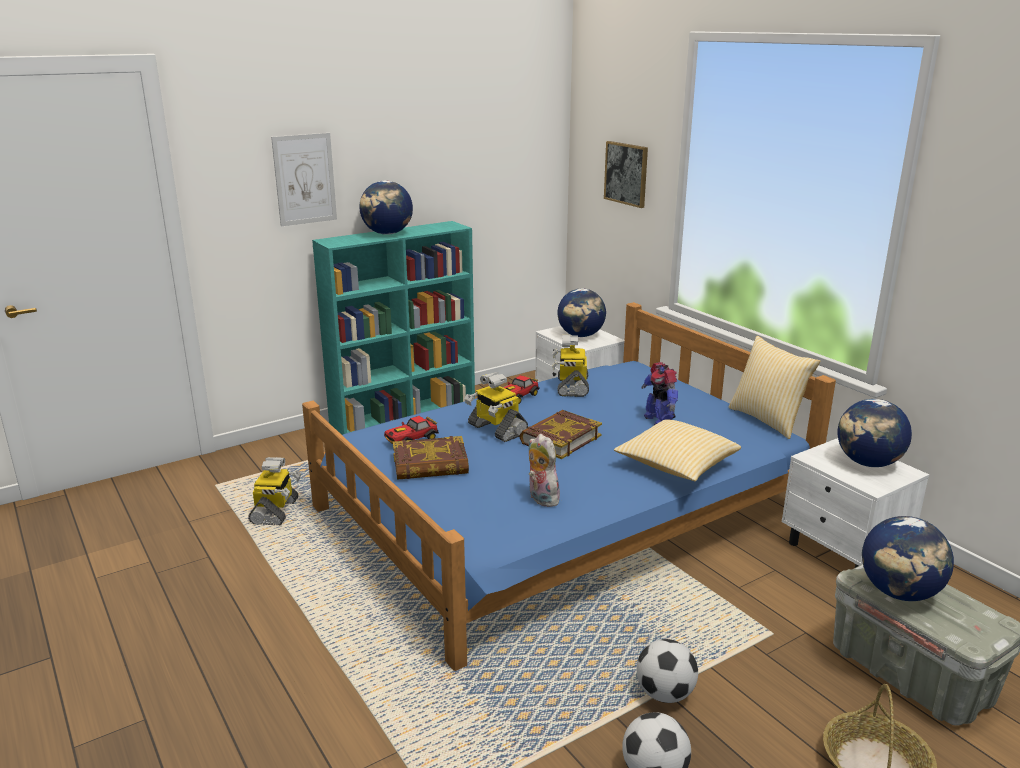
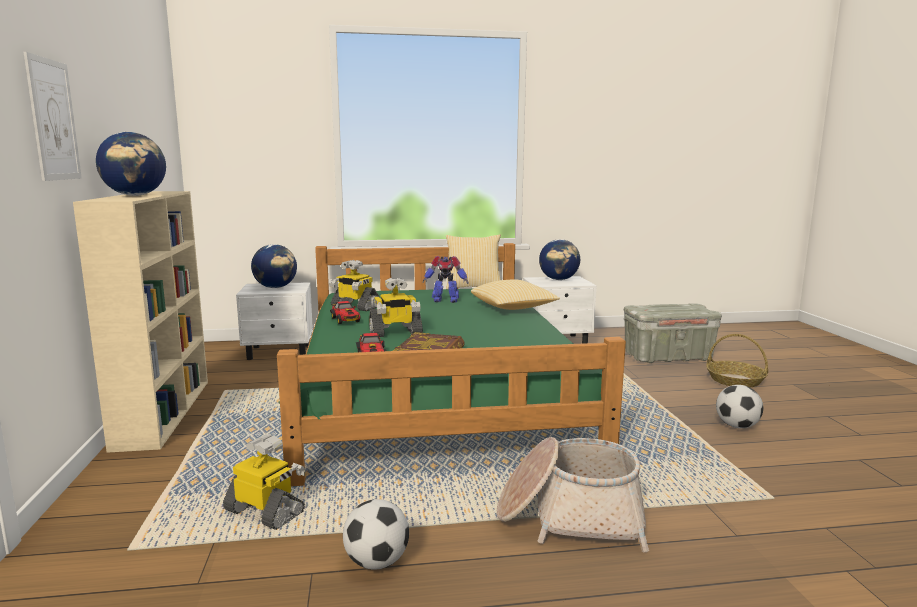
camera: 65 degrees left, 10 degrees down
(328, 657) = (569, 517): none -> basket
(405, 413) = (164, 412): turquoise bookcase -> beige bookcase
(541, 498) = (525, 339): plush toy -> none
(560, 439) = (439, 322): book -> none
(561, 510) = (433, 389): blue bed -> green bed
(626, 173) = (268, 144): picture -> none
(665, 694) = (666, 408): football -> football (377, 562)
(899, 593) = (665, 310): globe -> none

